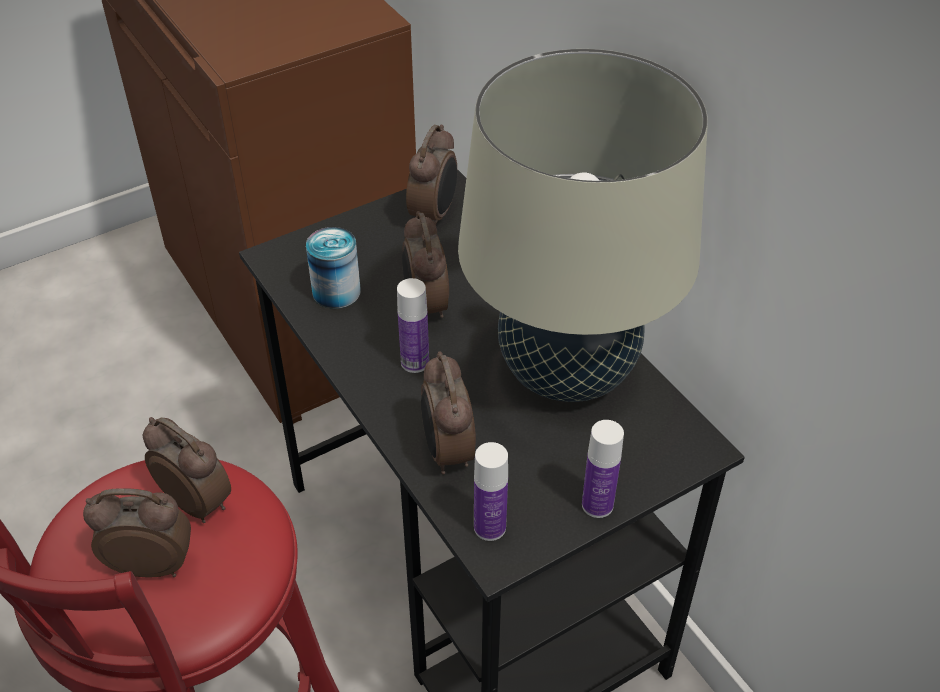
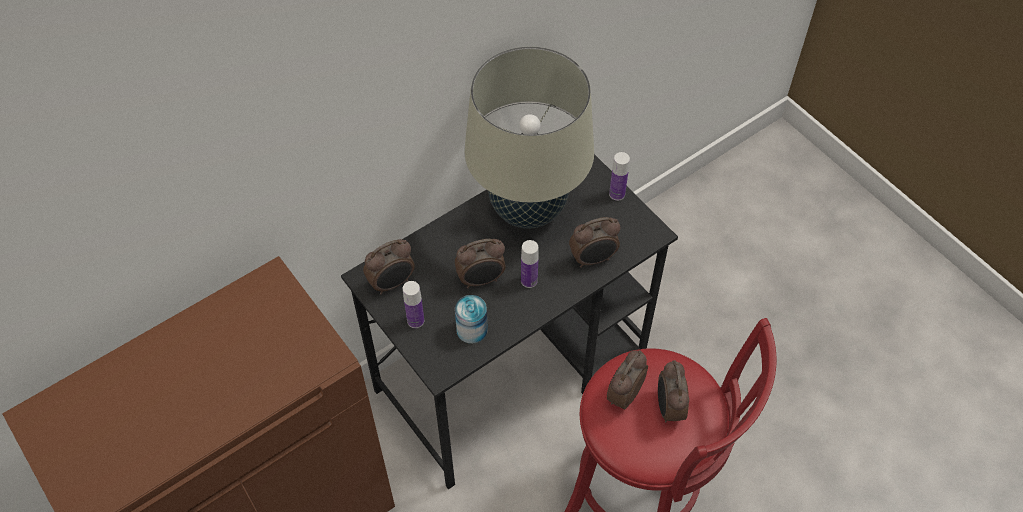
camera: 95 degrees left, 10 degrees up
(434, 215) = (392, 283): alarm clock -> alarm clock turned 135 degrees clockwise
(489, 527) = (638, 237): bottle -> bottle (415, 321)

